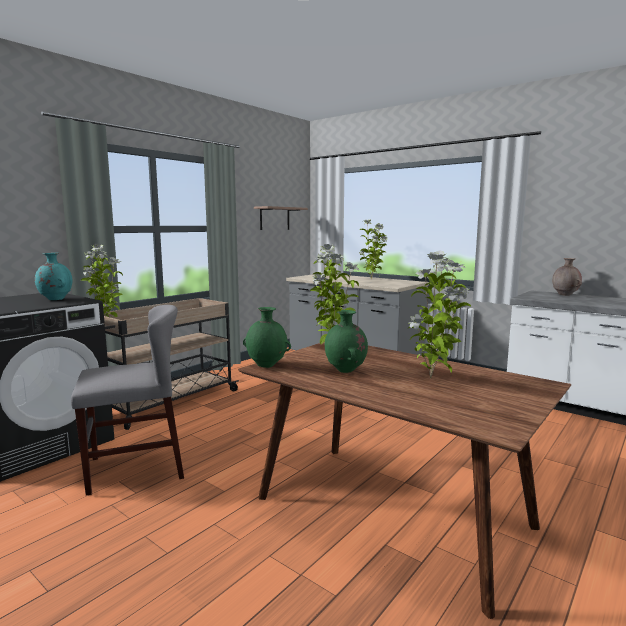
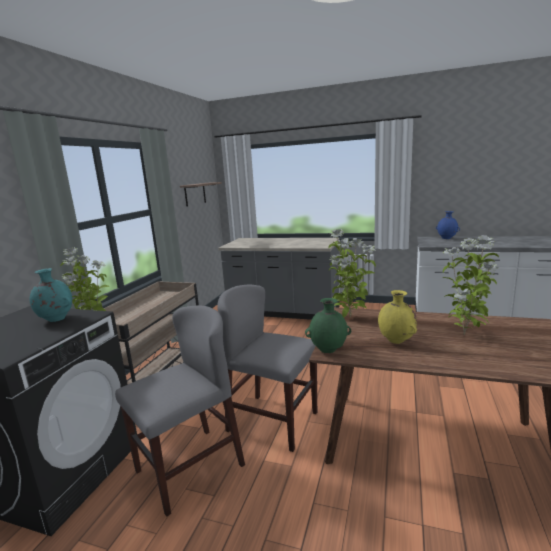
camera: 20 degrees left, 5 degrees up
(243, 452) = (273, 421): none -> grey chair
(346, 371) = (396, 341): green vase -> yellow vase
(372, 279) = (293, 240): potted plant -> none
(565, 295) = (447, 238): brown vase -> blue vase

